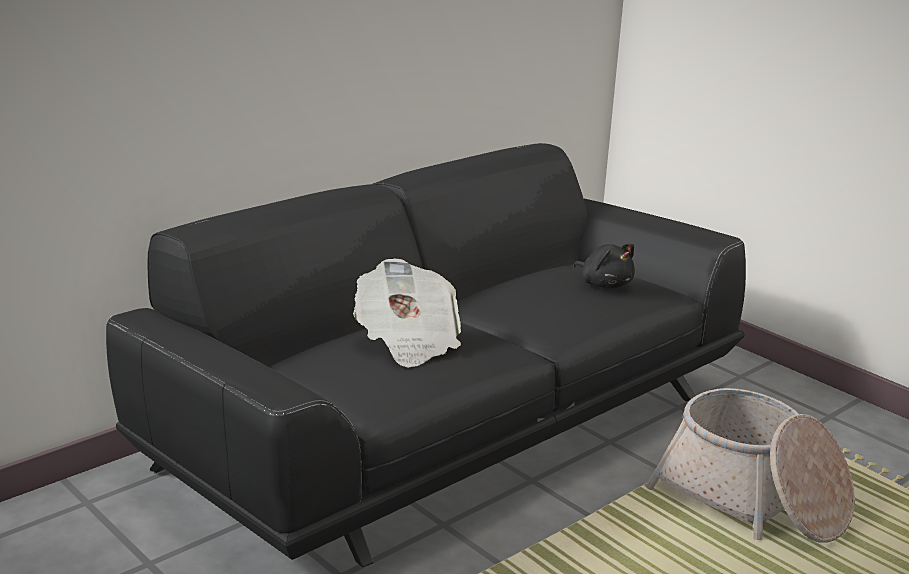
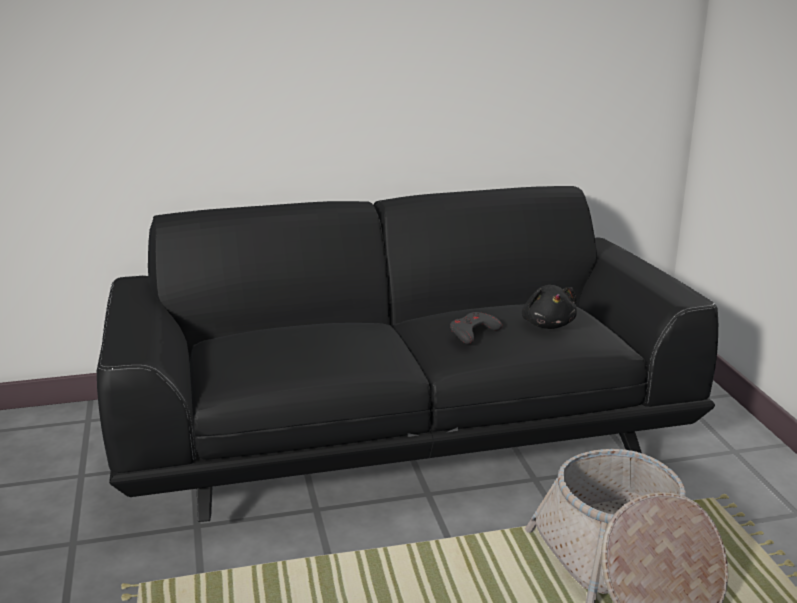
camera: 30 degrees right, 0 degrees up
(407, 340) = (308, 338): newspaper -> none
(553, 304) = (473, 332): none -> grey game controller

